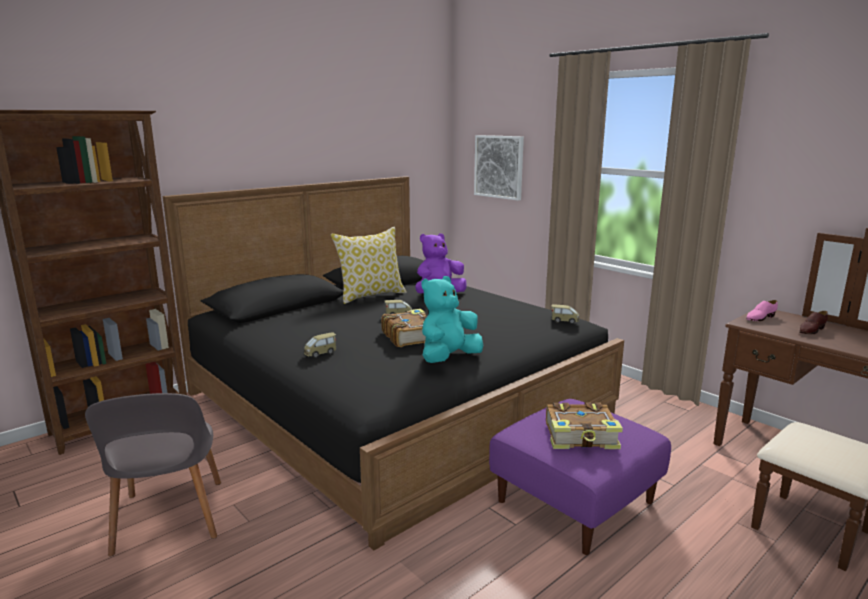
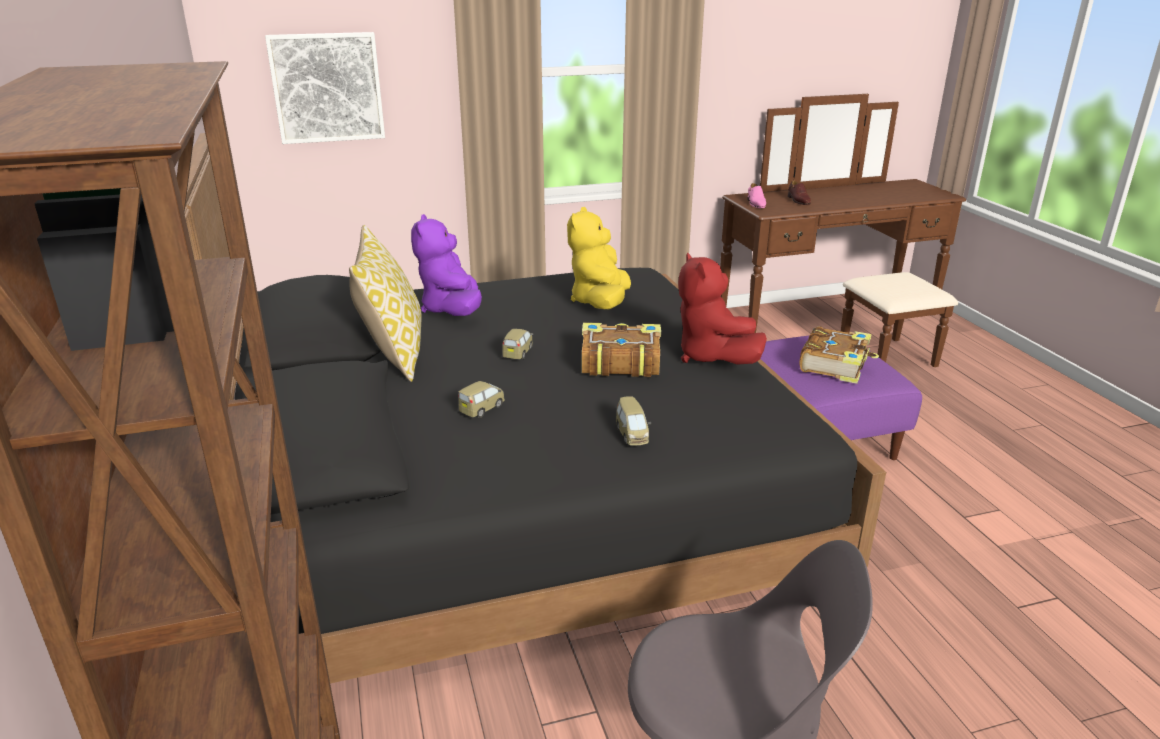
camera: 65 degrees left, 10 degrees up
(448, 358) = (711, 356): turquoise plush toy -> red plush toy
(497, 319) = (600, 302): none -> yellow plush toy
(564, 321) = (636, 274): toy car -> toy car (482, 408)

